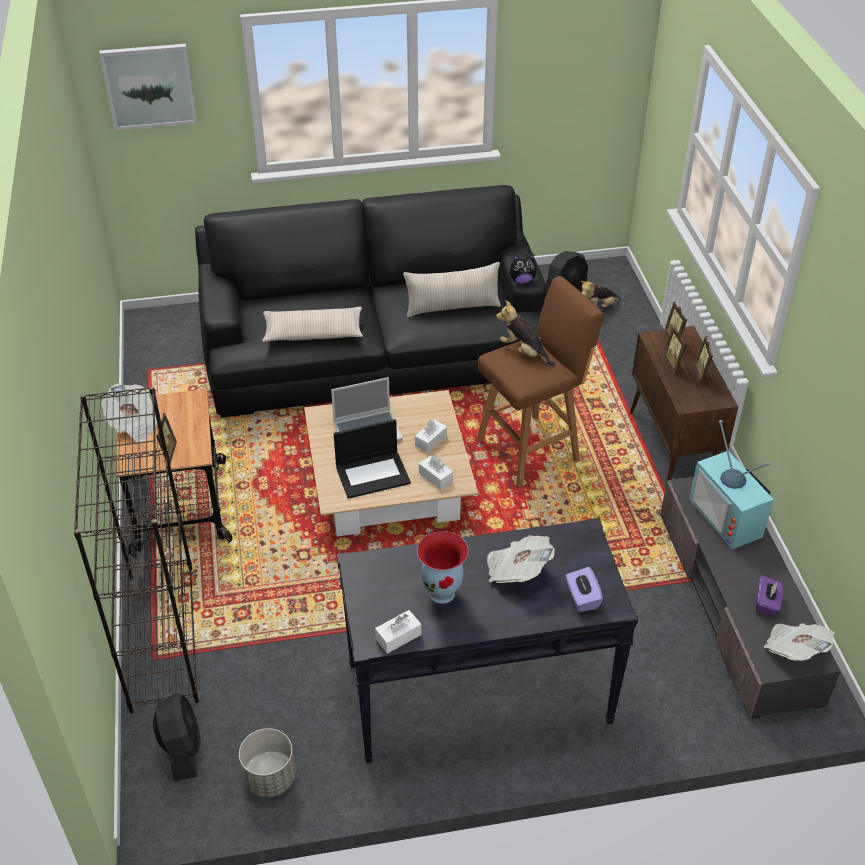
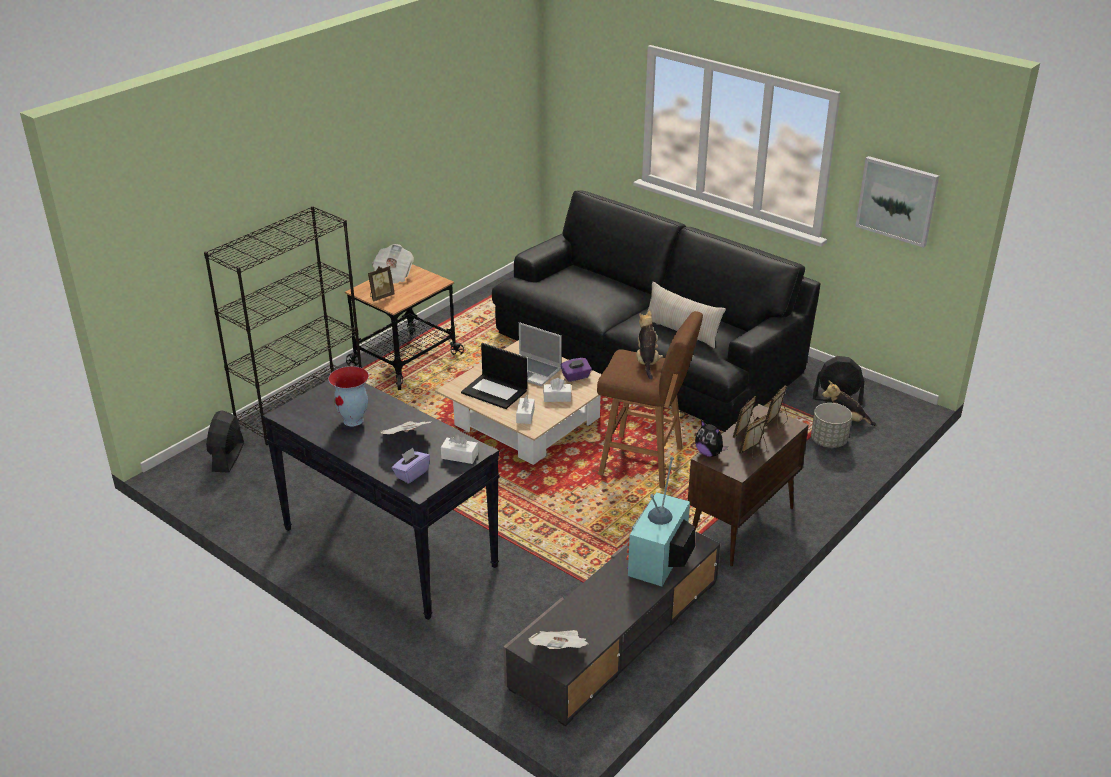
camera: 50 degrees right, 10 degrees down
(149, 86) = (584, 80): picture -> picture (897, 200)
(181, 749) = (228, 457): black fan -> black fan turned 150 degrees clockwise
(269, 778) = (238, 499): grey planter -> grey planter (828, 441)
(313, 333) = (573, 297): beige pillow -> none
(398, 637) = (298, 421): white tissue box -> white tissue box (459, 456)
(522, 280) = (744, 337): plush toy -> plush toy (709, 453)
(767, 603) = (591, 617): purple tissue box -> purple tissue box (576, 377)

